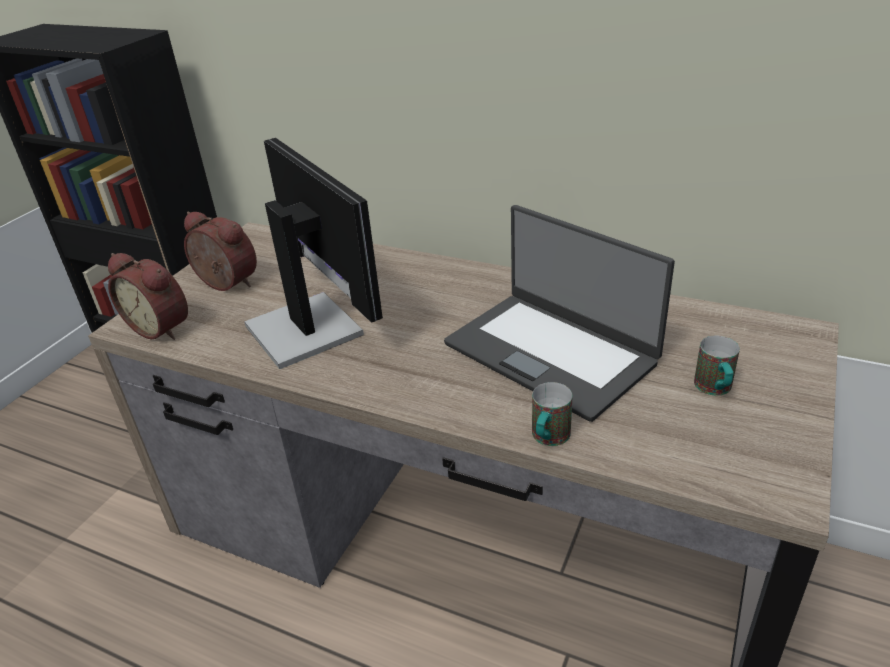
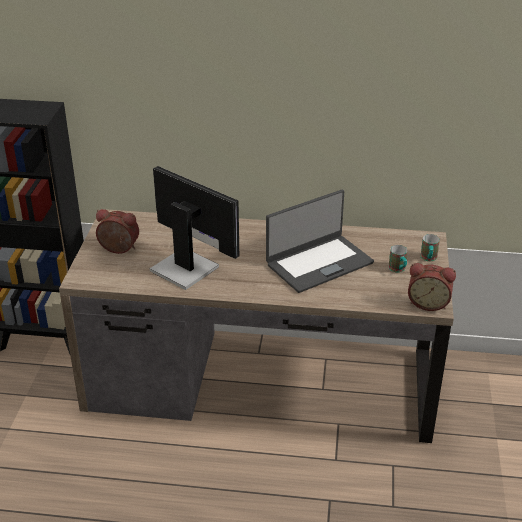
camera: 20 degrees left, 0 degrees up
(162, 327) = (101, 277): alarm clock -> alarm clock (428, 303)
(548, 439) = (333, 301): mug -> mug (428, 259)
(551, 352) = (318, 263): laptop -> laptop turned 60 degrees counterclockwise

